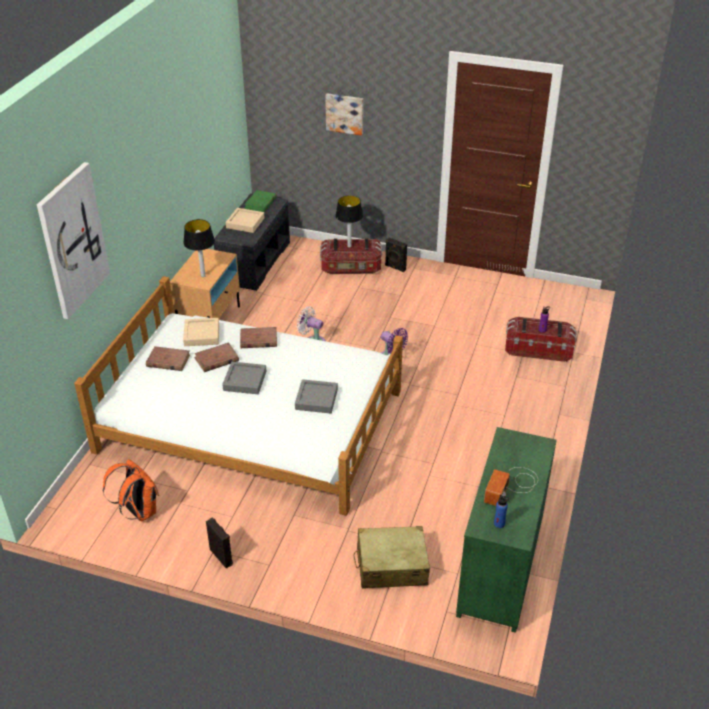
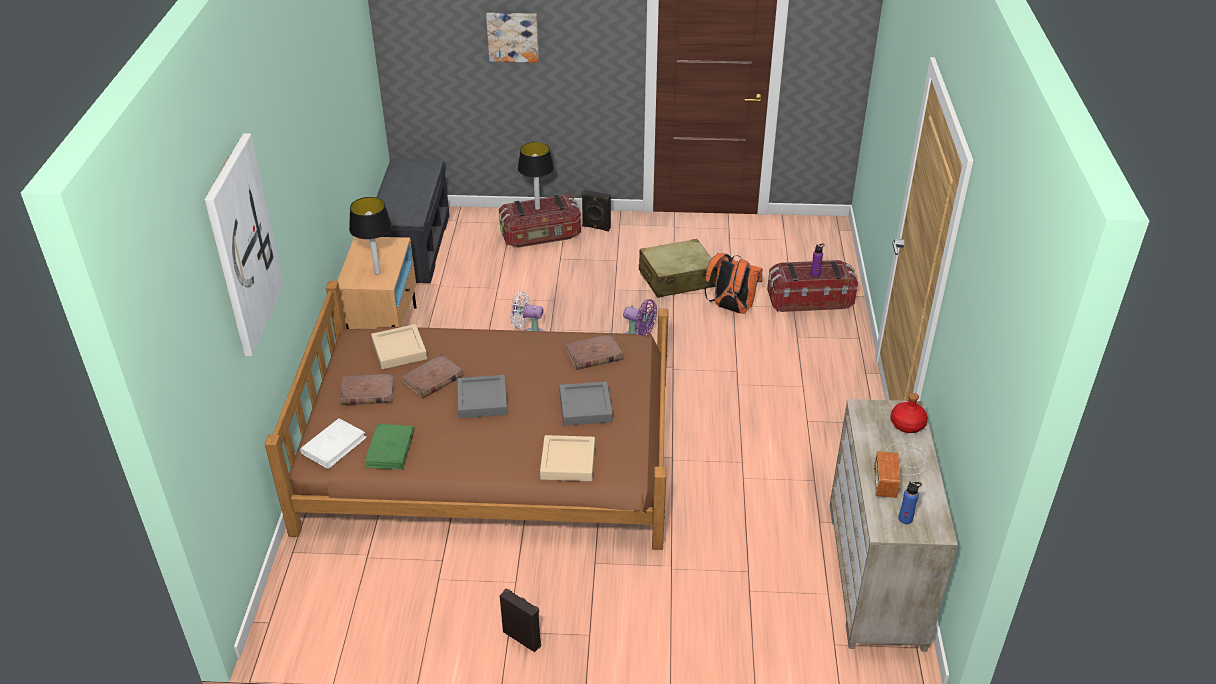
camera: 15 degrees left, 0 degrees up
(130, 394) = (334, 445): none -> white book
(138, 512) = (386, 602): orange backpack -> orange backpack (730, 308)
(245, 223) = (400, 197): beige tray -> beige tray (568, 462)
(252, 420) = (492, 451): white bed -> brown bed
(258, 340) = (477, 344): brown book -> brown book (593, 355)
(260, 203) = (410, 169): green book -> green book (390, 449)
(391, 566) = (744, 602): beige suitcase -> beige suitcase (676, 279)
(501, 567) = (877, 574): green dresser -> beige dresser
(535, 454) = (907, 424): none -> red bottle

